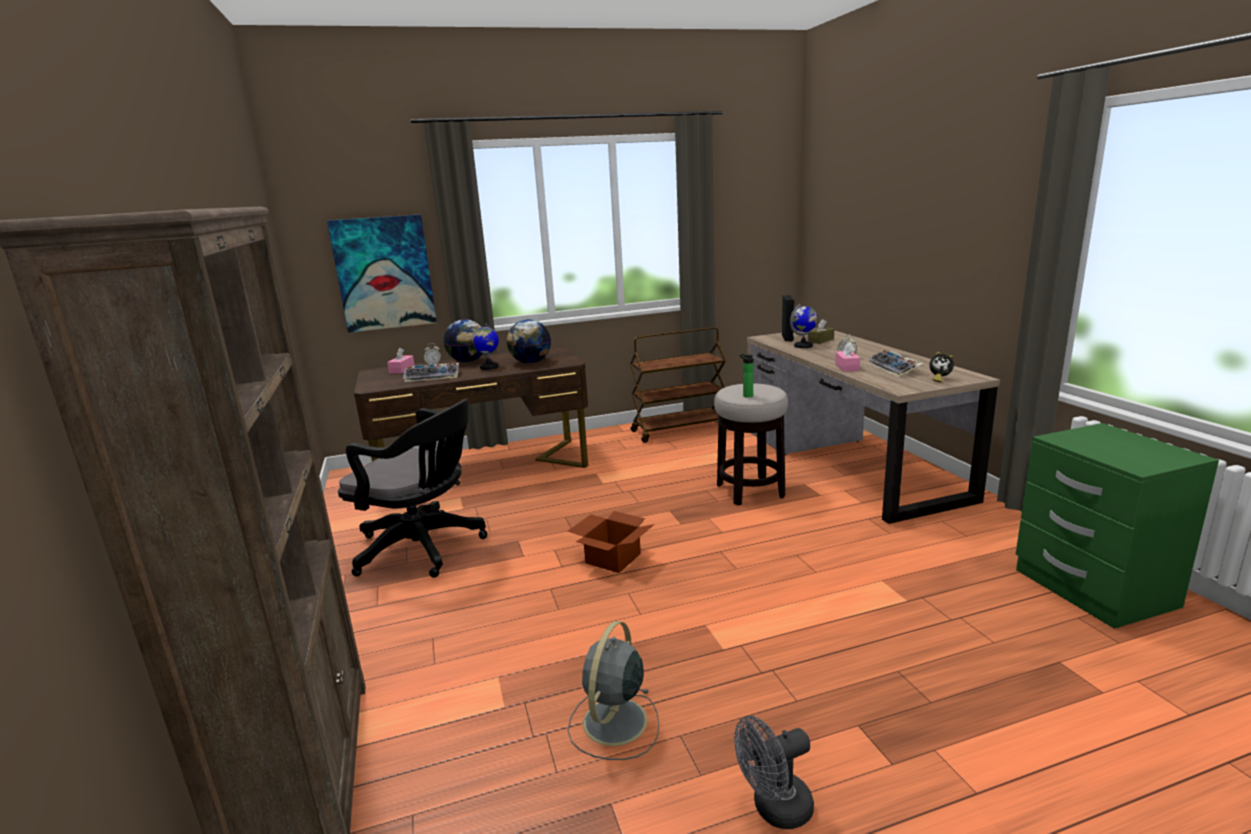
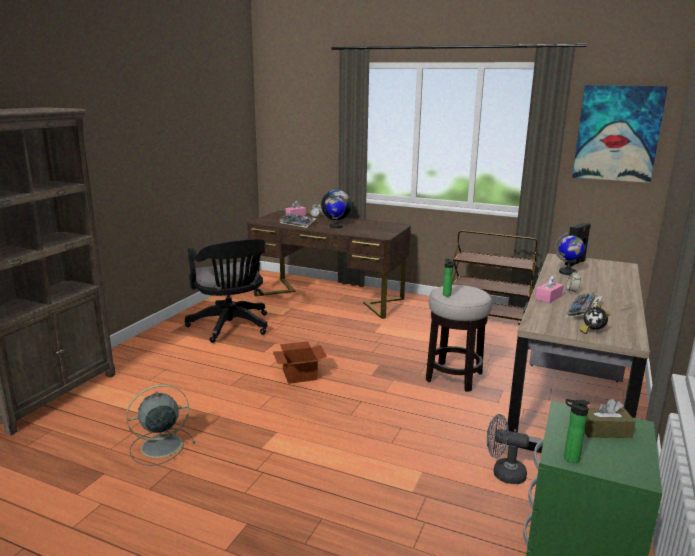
camera: 40 degrees right, 0 degrees up
(384, 273) = (307, 149): picture -> picture (617, 133)
(530, 362) = (363, 230): globe -> none
(774, 809) = (146, 523): grey fan -> grey fan (503, 473)
(820, 340) = (596, 273): brown tissue box -> brown tissue box (604, 431)
(1143, 466) = (568, 458): none -> bottle

